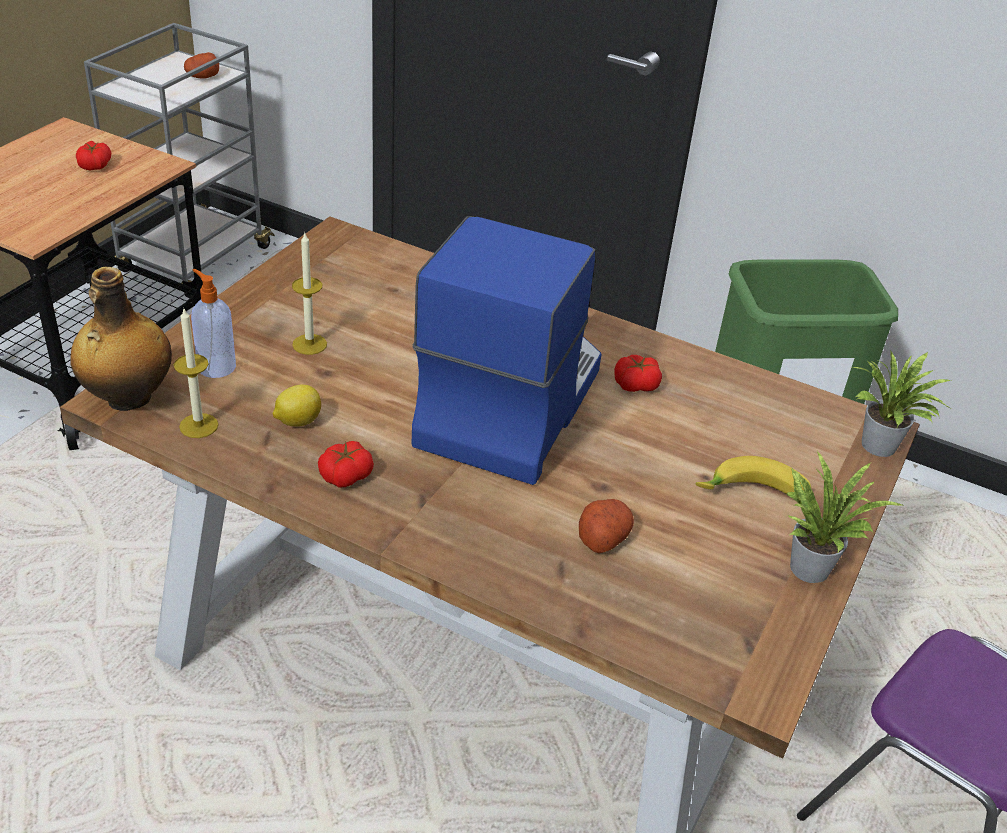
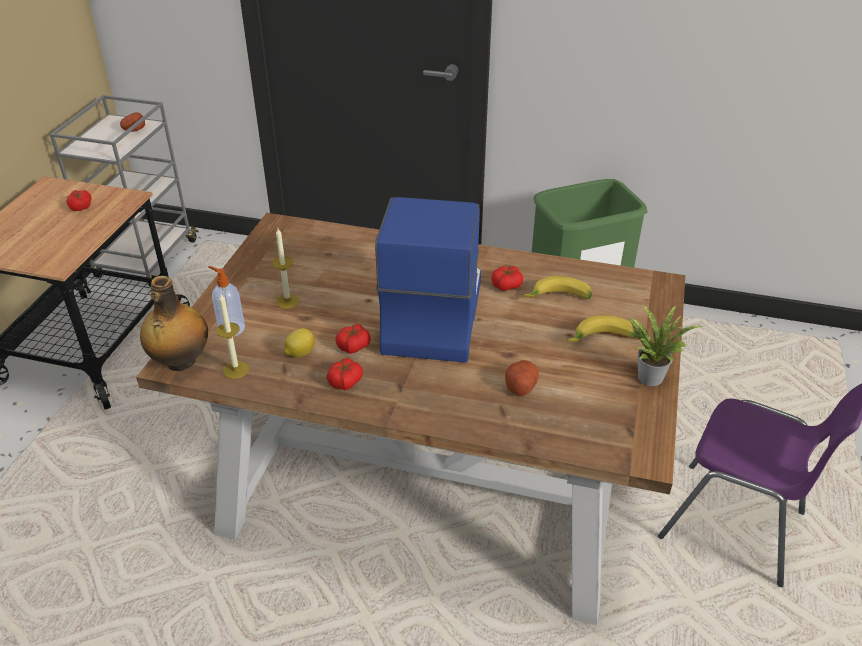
camera: 10 degrees left, 0 degrees up
(377, 426) = (353, 346): none -> tomato
(707, 420) = (558, 299): none -> banana
(880, 449) = (667, 295): potted plant -> none

